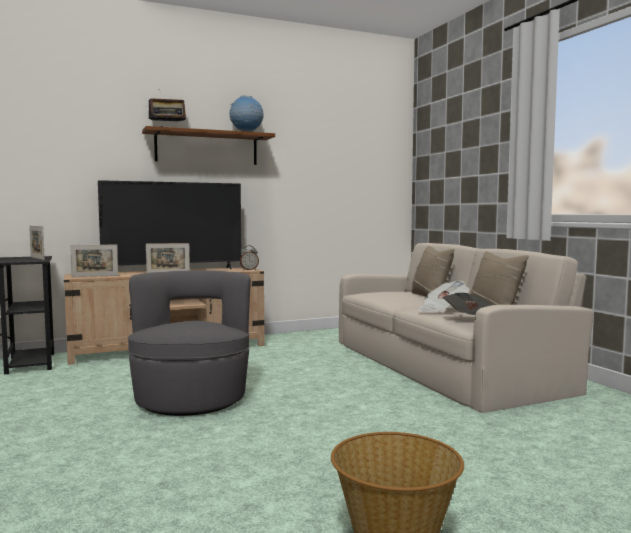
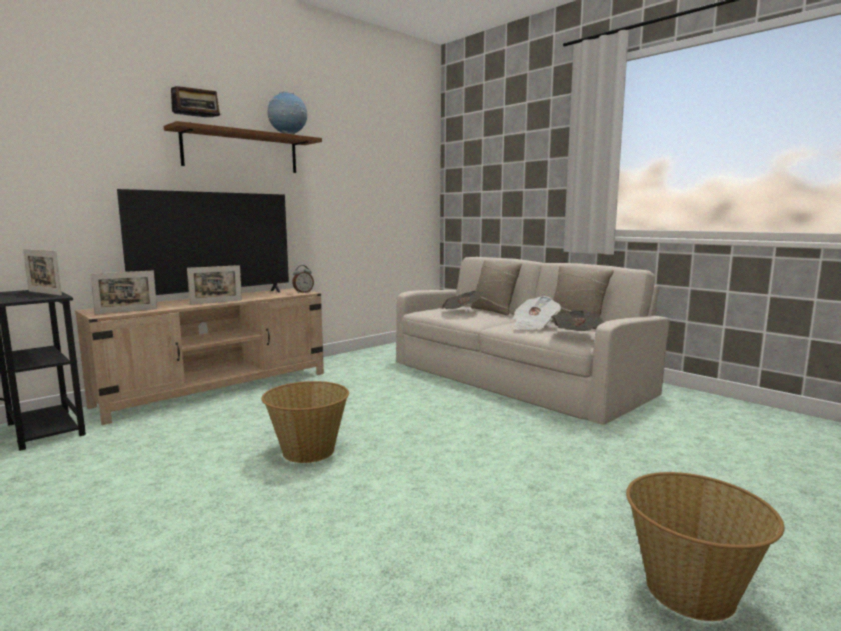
camera: 20 degrees left, 5 degrees up
(191, 399) = (308, 451): grey armchair -> basket
(393, 295) = (461, 312): none -> newspaper

